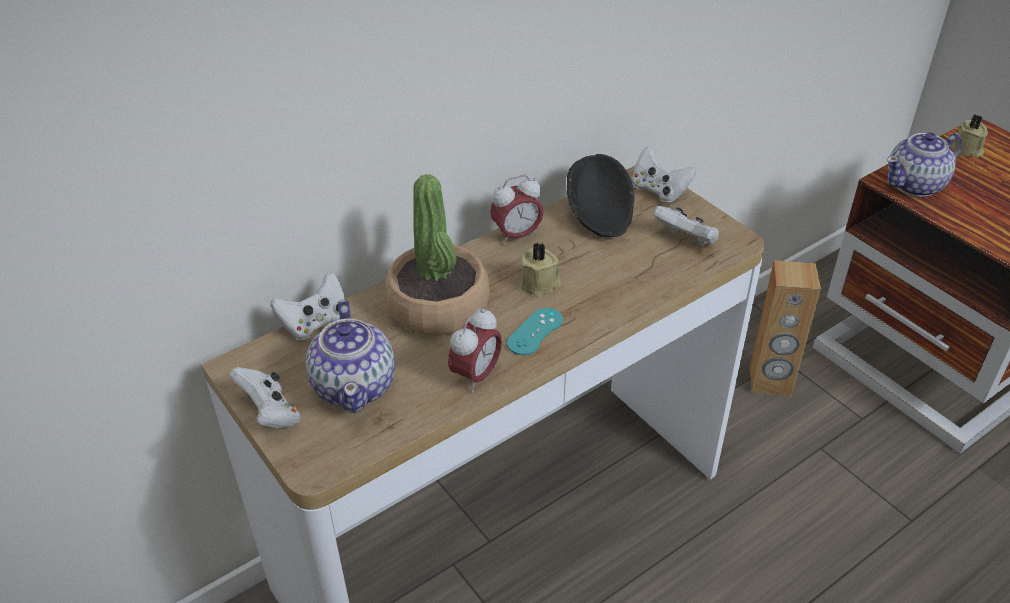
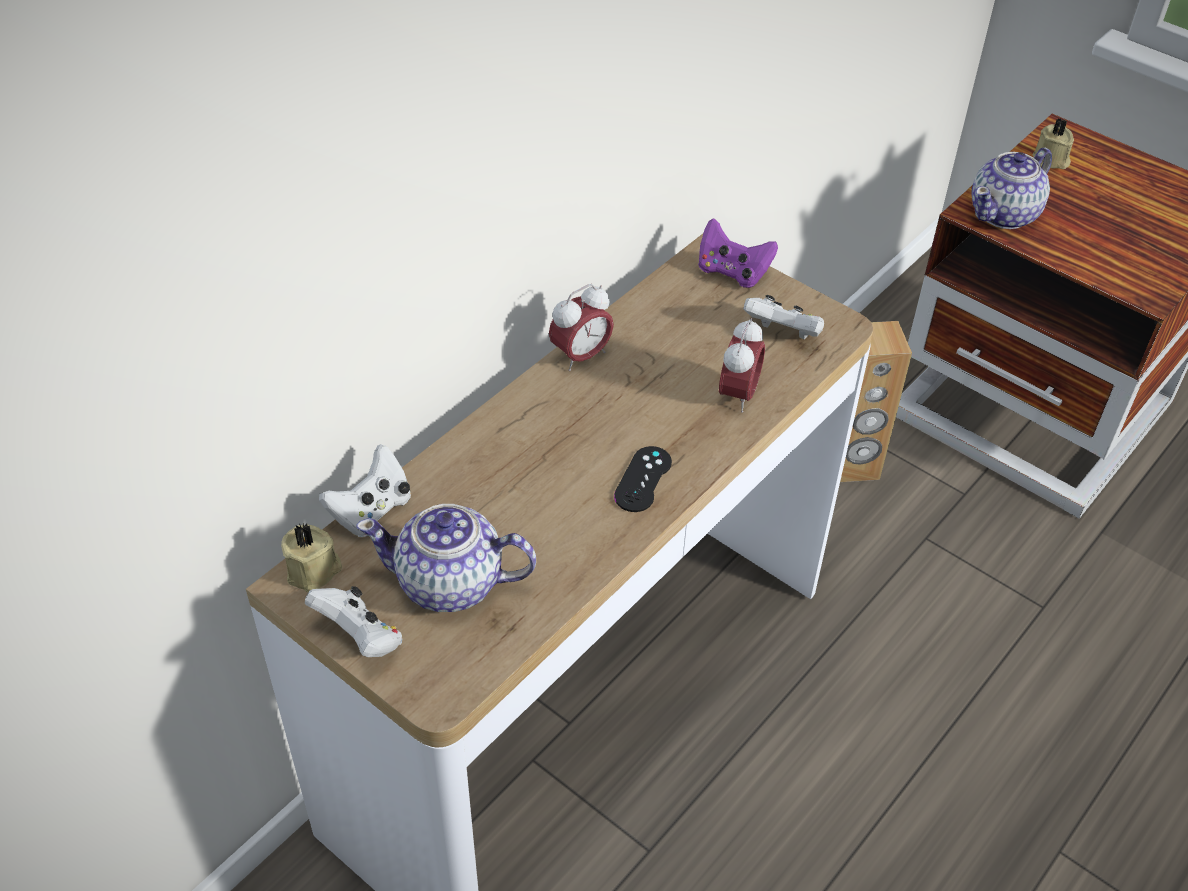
camera: 15 degrees left, 5 degrees up
(355, 385) = (451, 584): teapot -> teapot turned 120 degrees clockwise
(439, 306) = (517, 464): potted plant -> none
(476, 376) = (592, 547): alarm clock -> alarm clock (738, 395)
(535, 331) = (643, 479): turquoise game controller -> black game controller
(540, 284) = (630, 417): beige candle -> beige candle (314, 571)
(598, 217) = (671, 317): black bowl -> none
(659, 191) = (732, 272): white game controller -> purple game controller

